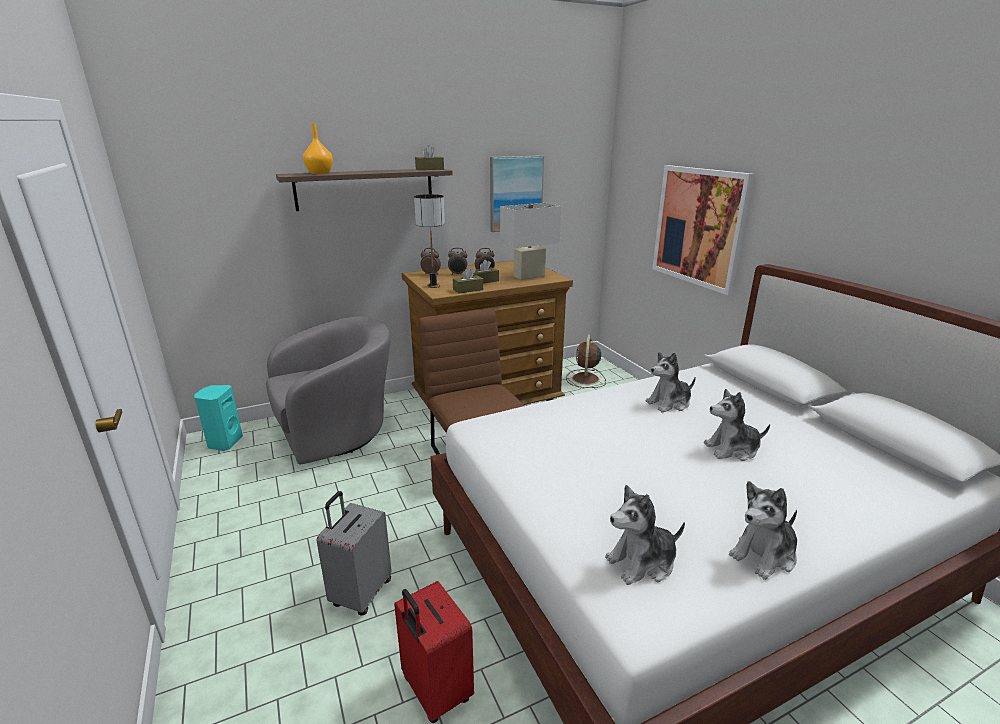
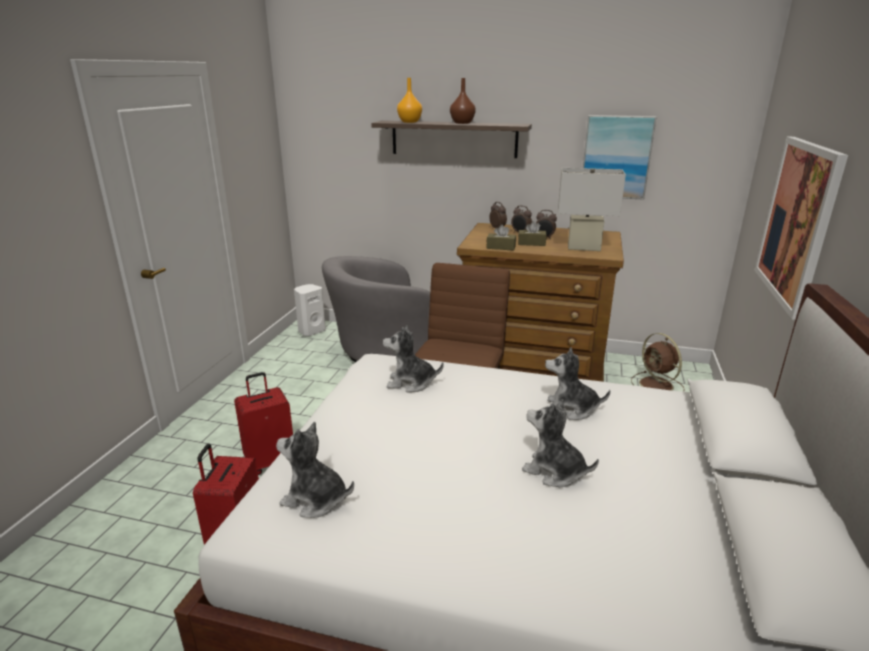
camera: 40 degrees right, 0 degrees up
(224, 442) = (311, 331): turquoise speaker -> white speaker
(337, 434) = (382, 352): grey armchair -> grey armchair turned 150 degrees clockwise
(360, 593) = (270, 461): grey suitcase -> red suitcase
(380, 171) = (462, 123): none -> brown vase
(429, 169) = (511, 124): brown tissue box -> none
(433, 286) = (479, 238): table lamp -> none
(585, 379) = (657, 385): brown fan -> brown fan turned 75 degrees counterclockwise
(764, 555) = (411, 554): plush toy -> plush toy (411, 383)

